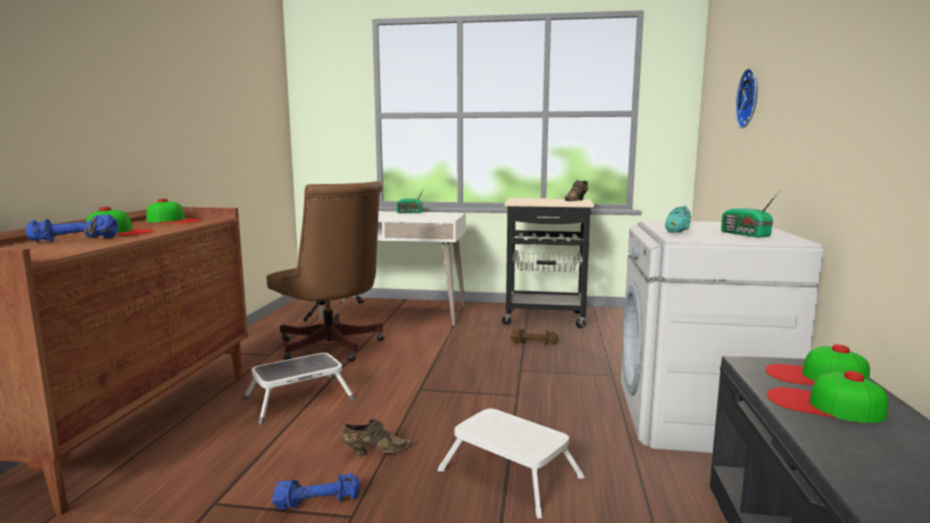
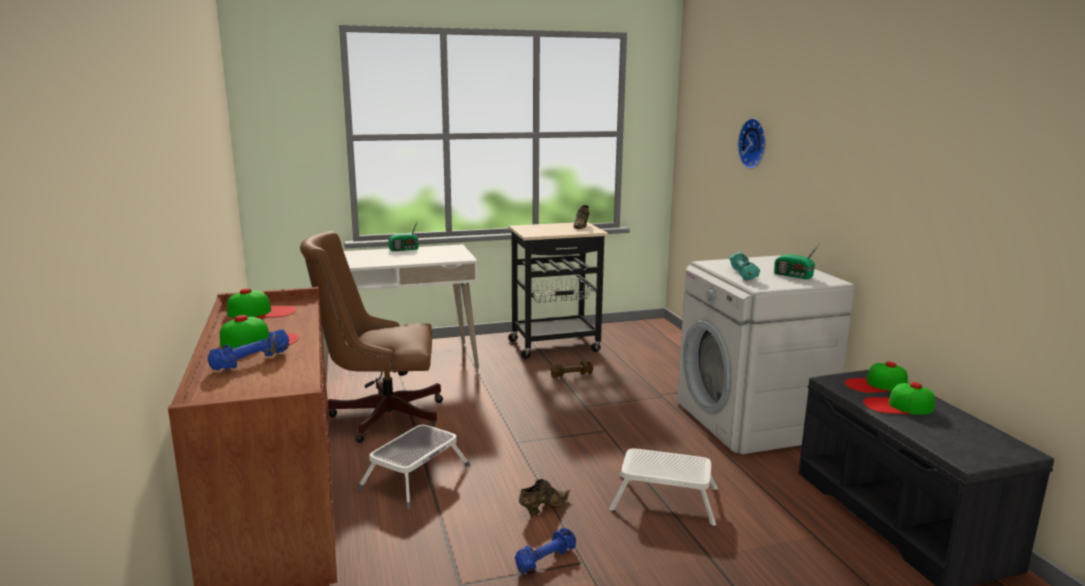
camera: 25 degrees left, 5 degrees up
(332, 348) = (380, 416): brown office chair -> brown office chair turned 150 degrees clockwise

